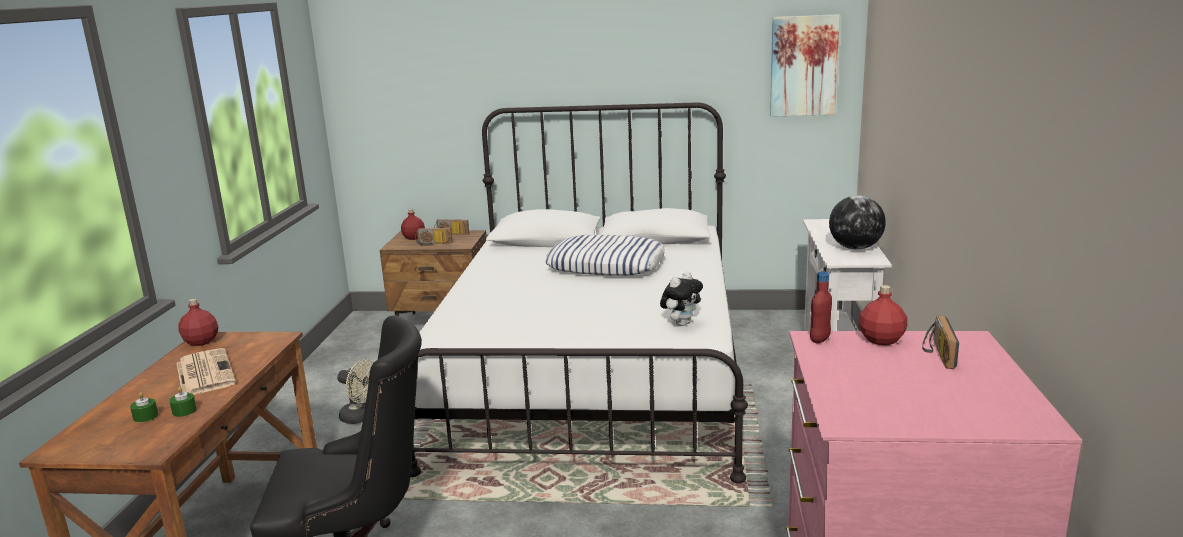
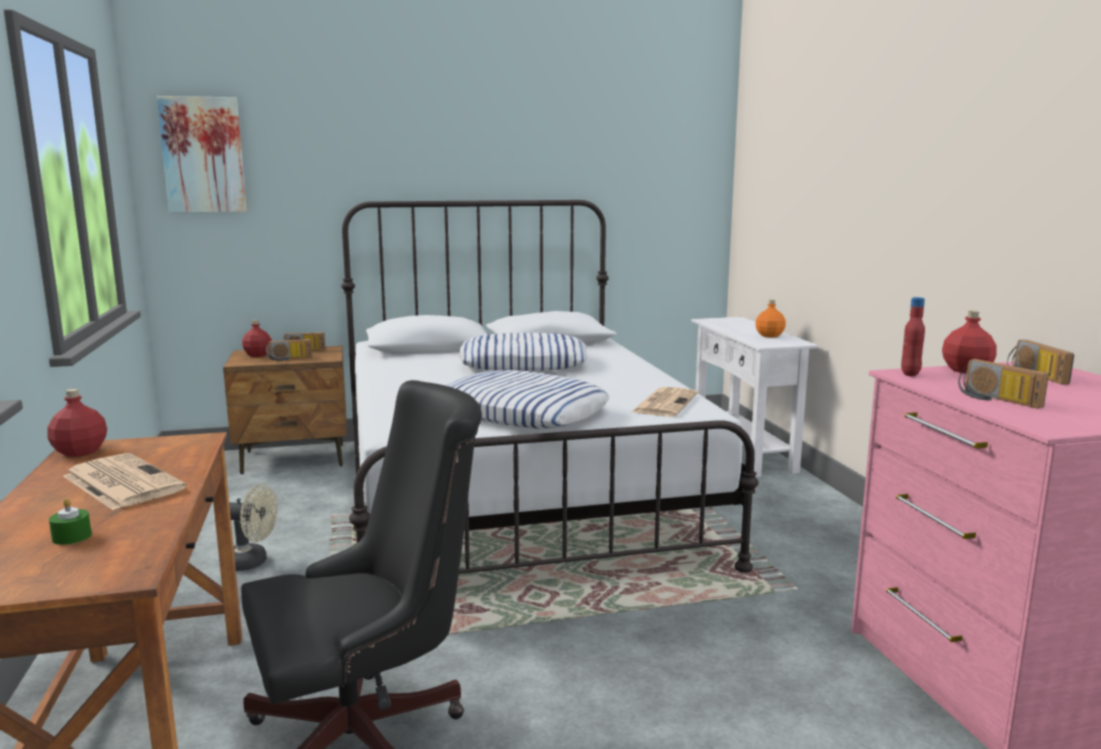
camera: 20 degrees left, 5 degrees down
(184, 411) = (132, 524): green candle -> none
(552, 323) = (522, 412): none -> pillow
(681, 323) = (664, 403): plush toy -> newspaper
(803, 66) = (680, 166): picture -> picture (203, 155)
(848, 382) = (995, 400): none -> radio
(855, 248) = (769, 335): globe -> orange bottle

